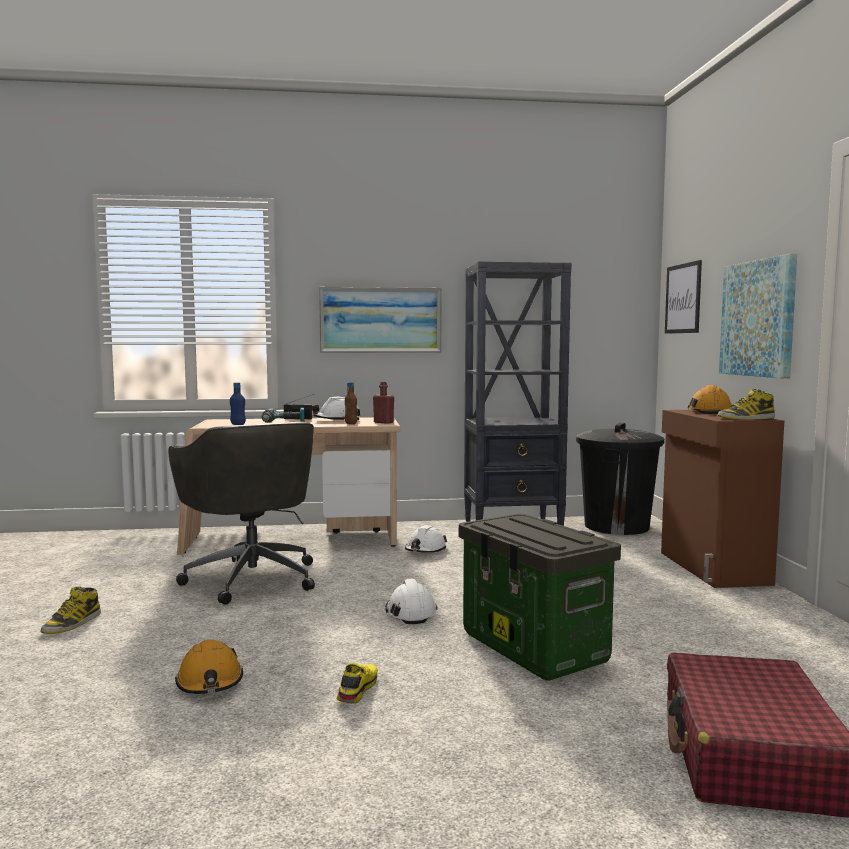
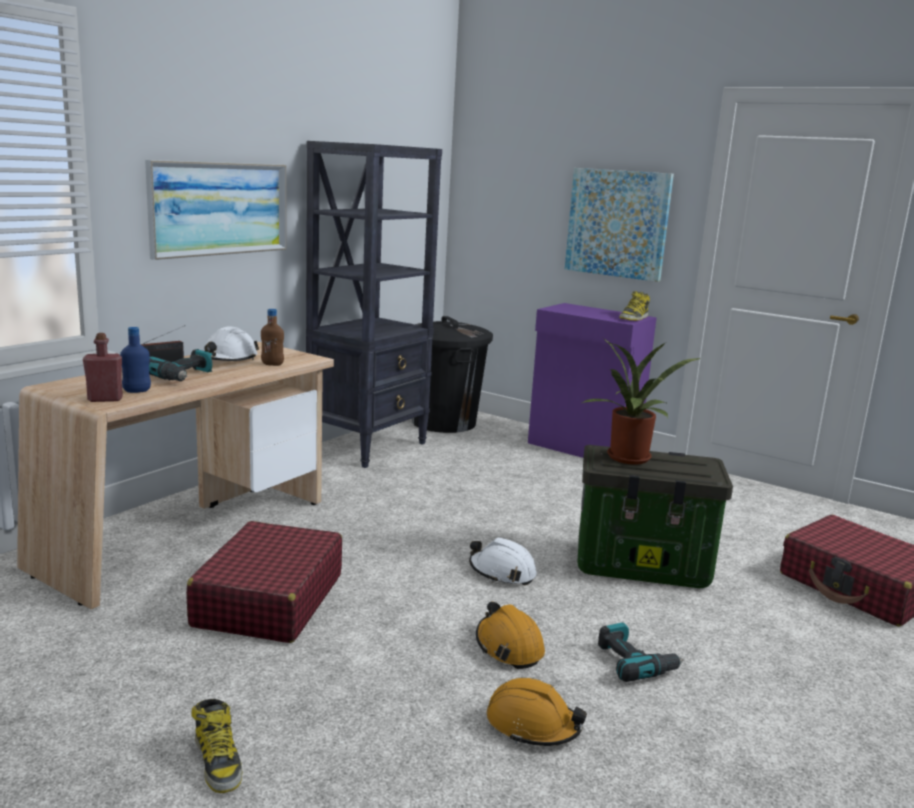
camera: 50 degrees left, 10 degrees up
(251, 578) = (268, 600): grey office chair -> red suitcase
(356, 690) = (635, 662): yellow shoe -> power drill
(383, 422) = (296, 355): red bottle -> red bottle (105, 399)
(425, 550) = (356, 499): white hard hat -> none
(516, 524) = (630, 459): none -> potted plant
(683, 298) = (496, 186): picture -> none
(710, 411) = (576, 308): orange hard hat -> orange hard hat (508, 646)
(712, 568) = (583, 448): brown cabinet -> purple cabinet

